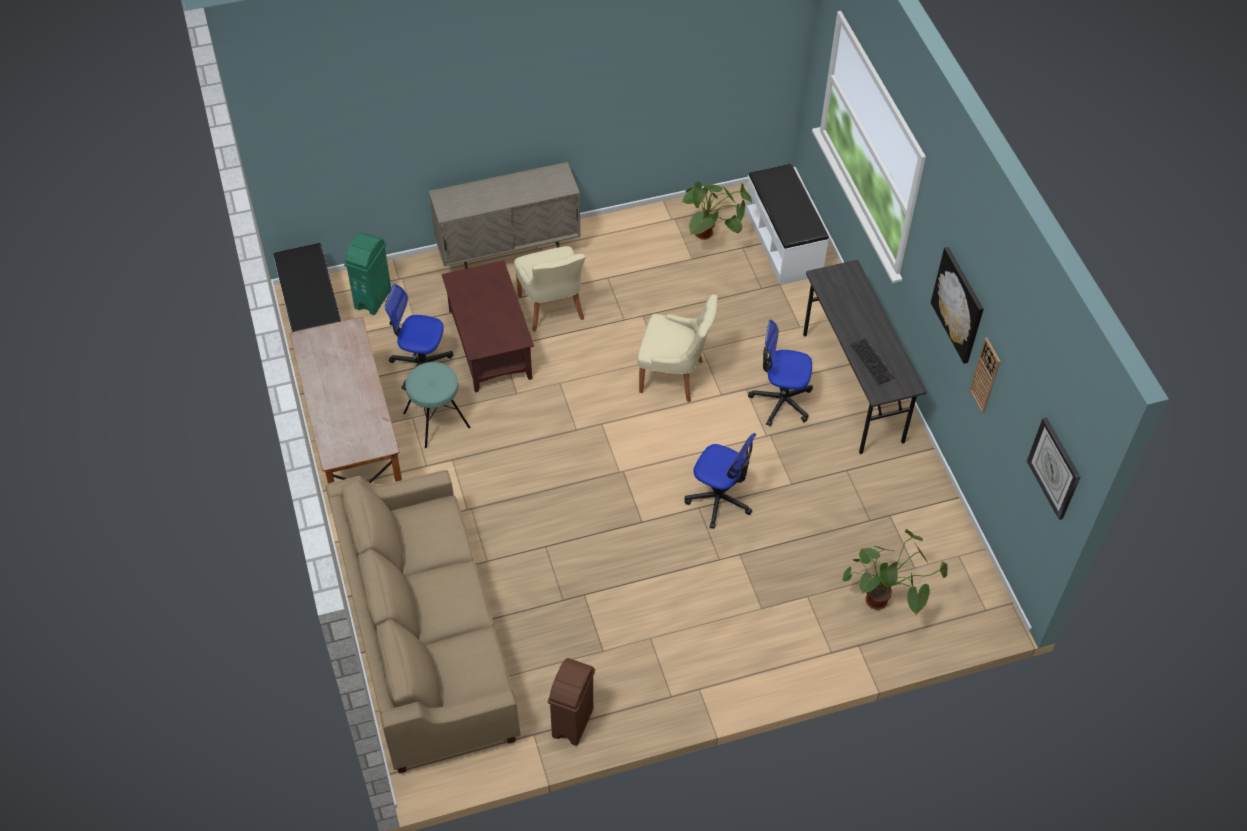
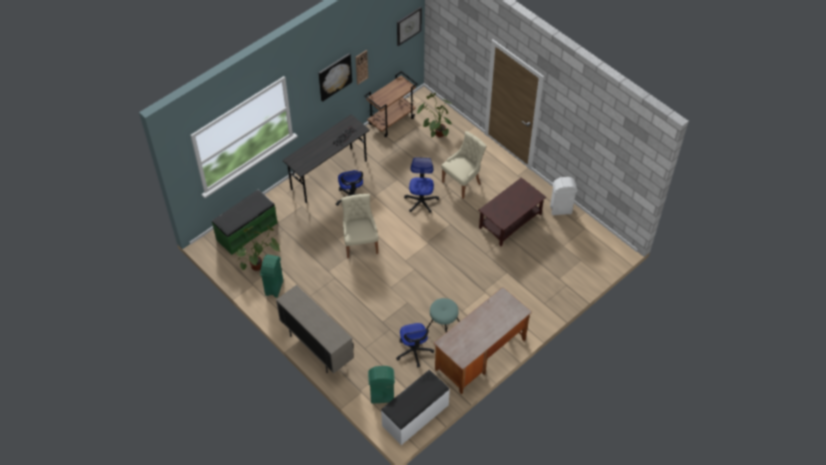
camera: 115 degrees left, 0 degrees up
(427, 640) = (559, 276): beige sofa -> none
(489, 343) = (382, 328): brown coffee table -> brown coffee table (510, 221)
(552, 309) = (344, 311): beige chair -> beige chair (462, 182)
(572, 723) = (561, 210): brown trash can -> white trash can
(649, 241) = (274, 288): none -> green trash can
(784, 242) = (246, 231): white bench -> green bench
(949, 534) = (391, 120): none -> brown cart

